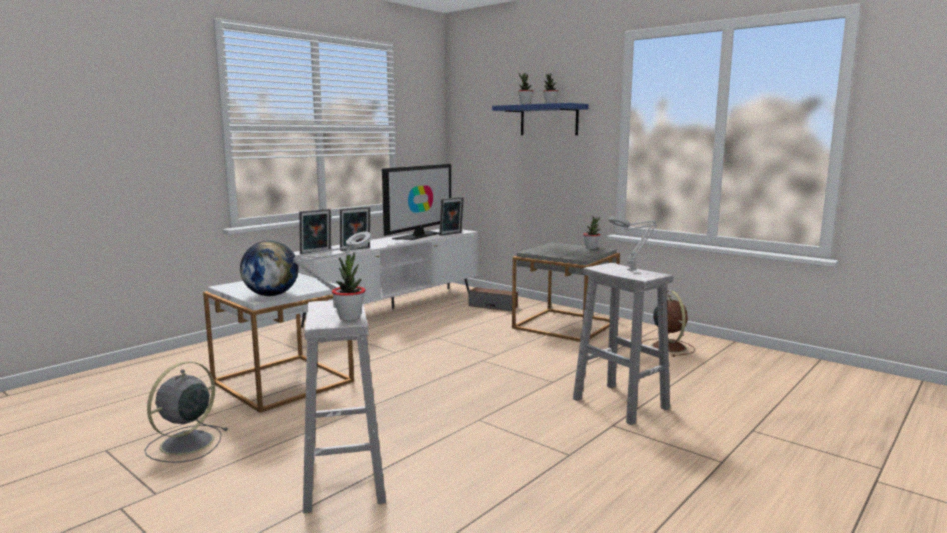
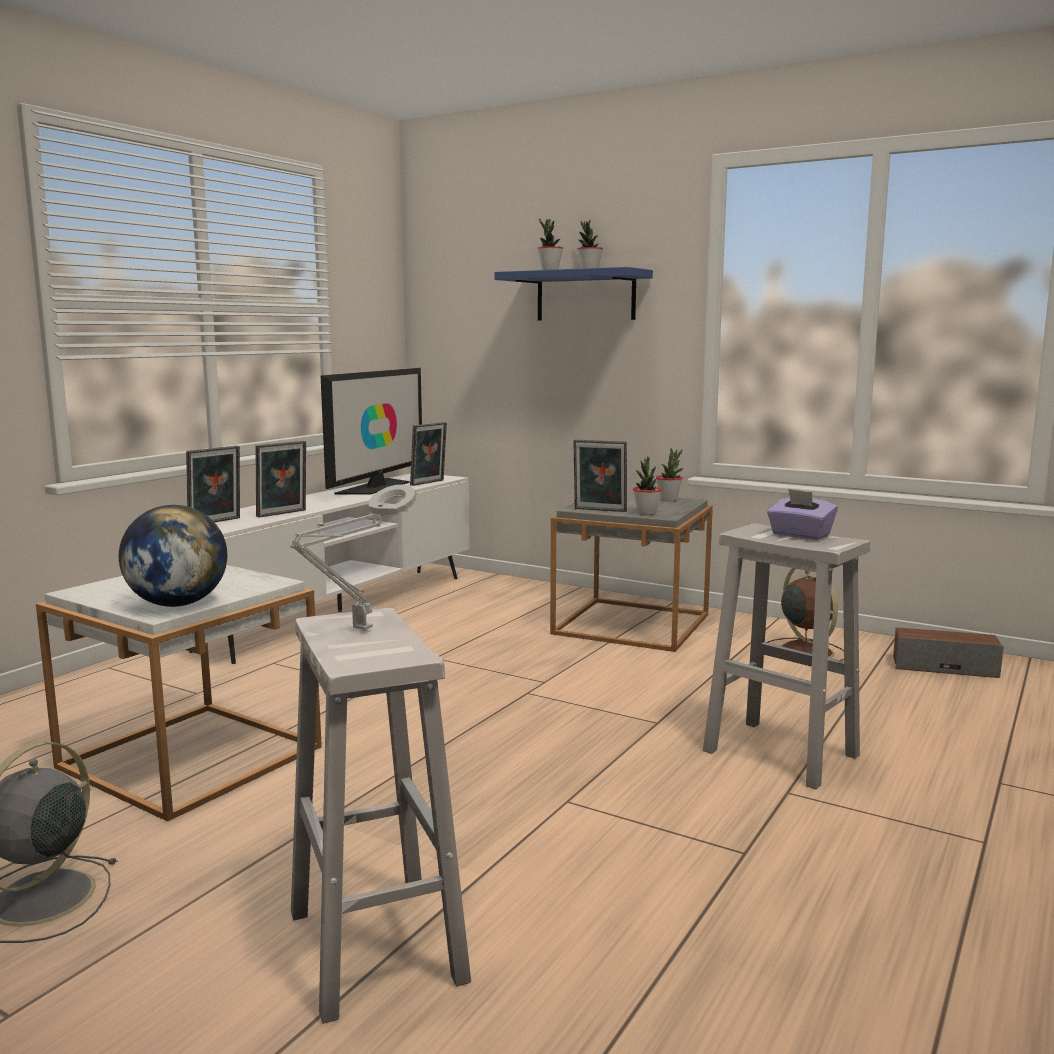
camera: 10 degrees left, 0 degrees up
(349, 317) = (398, 647): potted plant -> potted plant (646, 513)
(493, 306) = (504, 599): speaker -> speaker (944, 667)
(542, 253) = (599, 510): none -> picture frame
(632, 270) = (800, 535): grey table lamp -> purple tissue box

